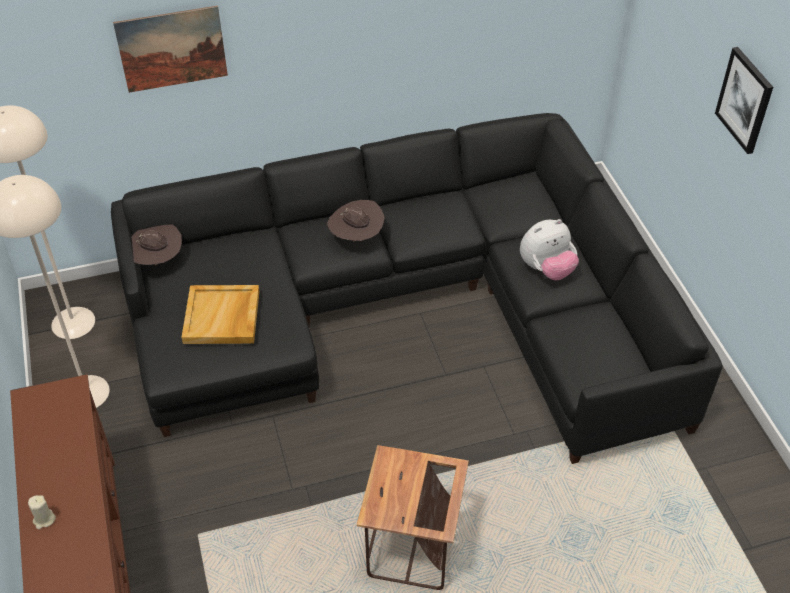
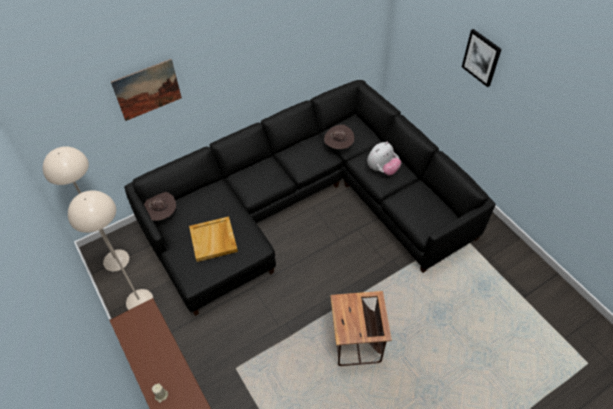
camera: 15 degrees left, 5 degrees up
(356, 237) = (272, 174): brown hat -> brown hat (339, 146)

